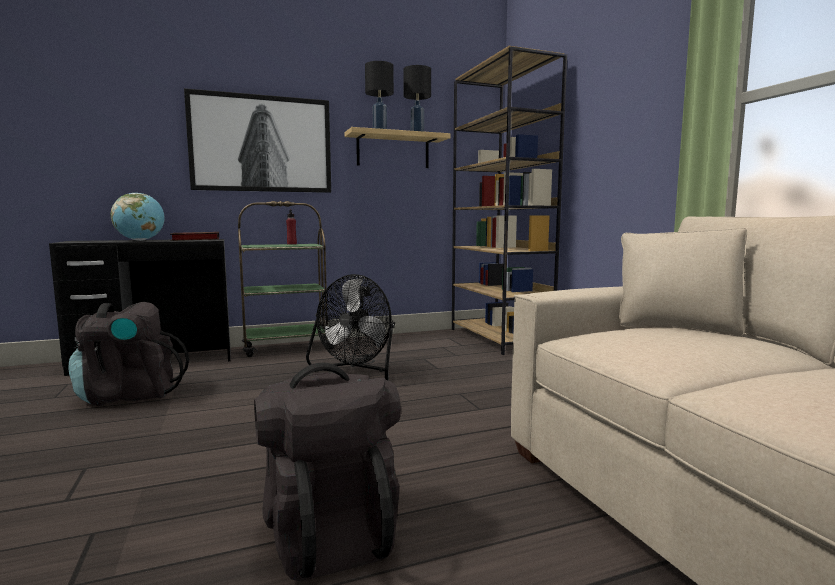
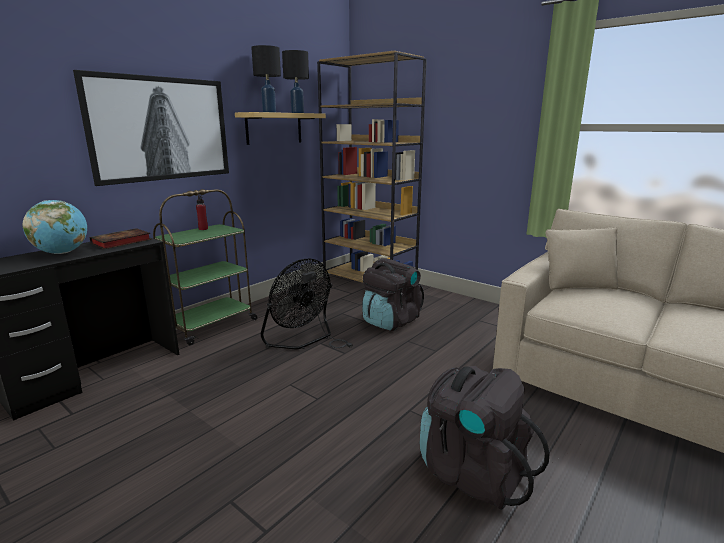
camera: 30 degrees left, 10 degrees up
(130, 395) = (140, 420): black backpack -> black backpack (390, 321)
(357, 371) = (310, 338): black fan -> black fan turned 135 degrees clockwise

